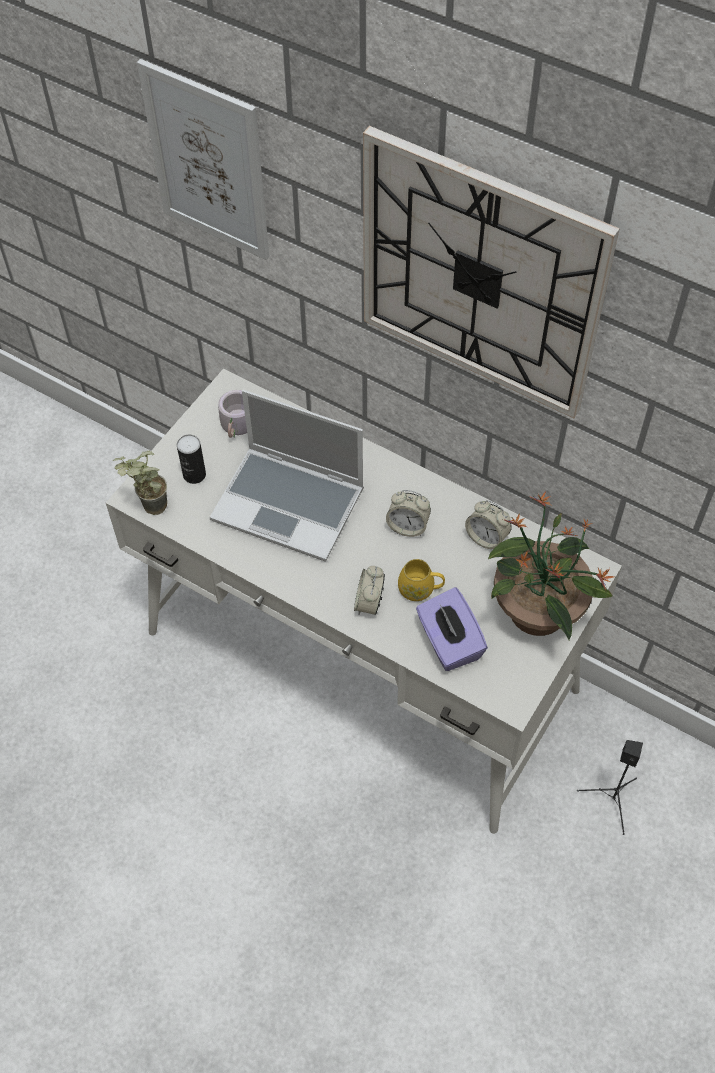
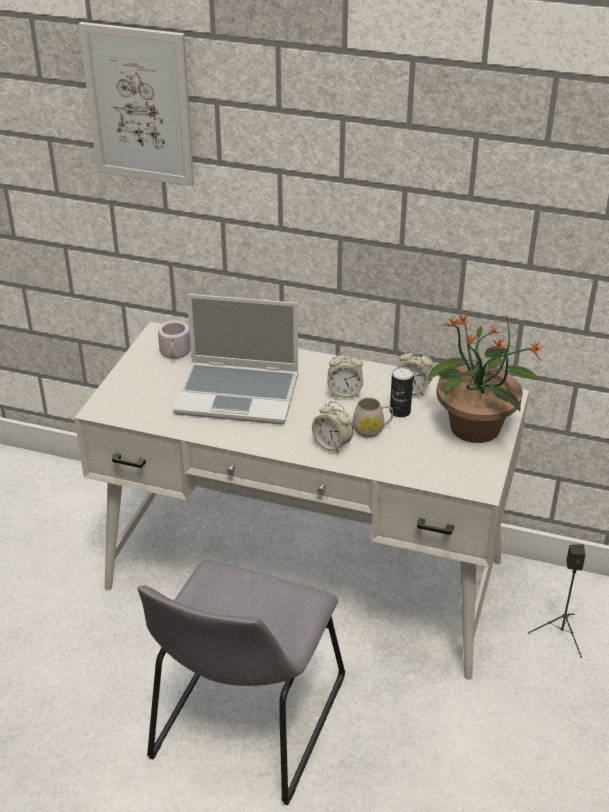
camera: 15 degrees left, 20 degrees down
(148, 508) = (114, 415): potted plant -> none
(194, 475) = (148, 388): can -> can (400, 411)
(249, 831) = (245, 724): none -> grey chair
(369, 603) = (332, 445): alarm clock -> alarm clock turned 45 degrees counterclockwise
(420, 589) = (372, 429): yellow mug -> white mug
(449, 642) = (410, 459): purple tissue box -> none
(480, 276) = (384, 131): wall clock -> none

